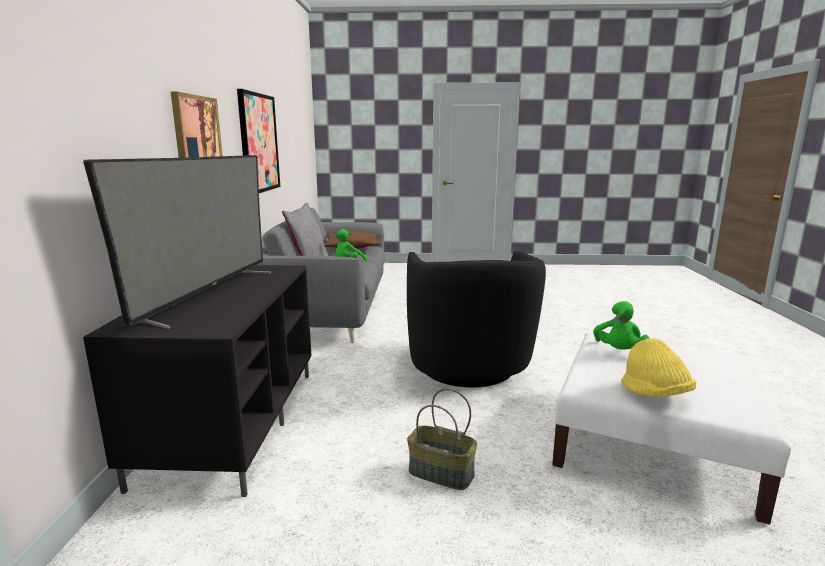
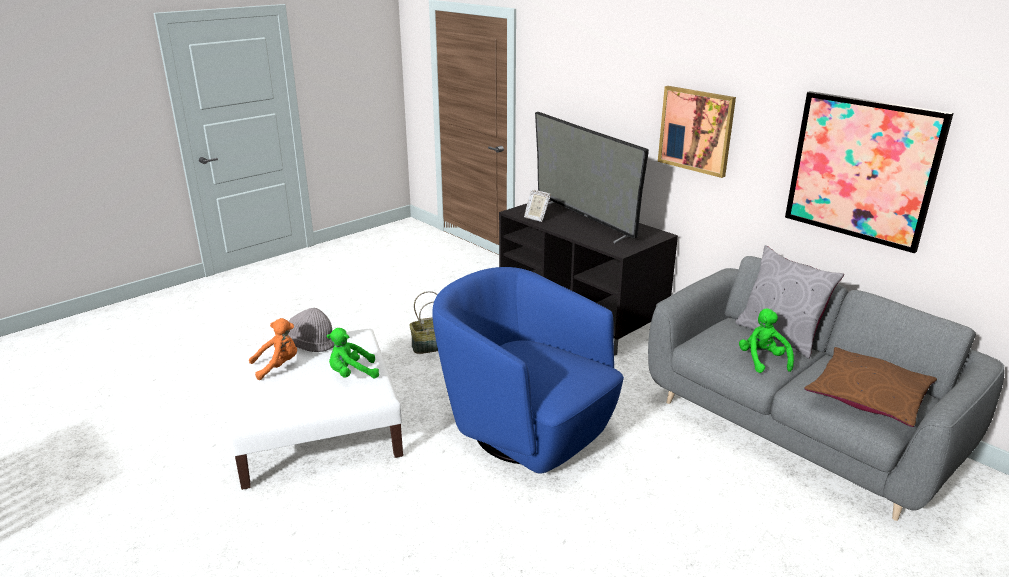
camera: 135 degrees right, 10 degrees up
(232, 313) = (536, 218): none -> picture frame
(467, 367) = (526, 429): black armchair -> blue armchair
(618, 351) = (352, 374): green plush toy -> green plush toy turned 75 degrees counterclockwise
(654, 394) = (311, 343): yellow hat -> grey hat
(704, 385) = (278, 366): none -> orange plush toy

